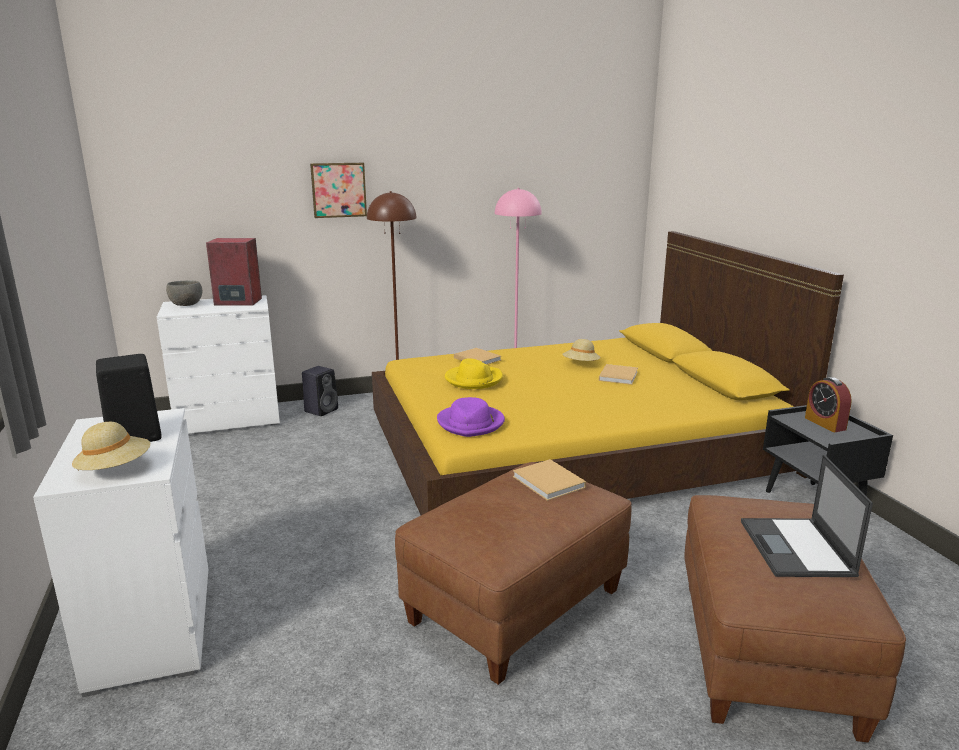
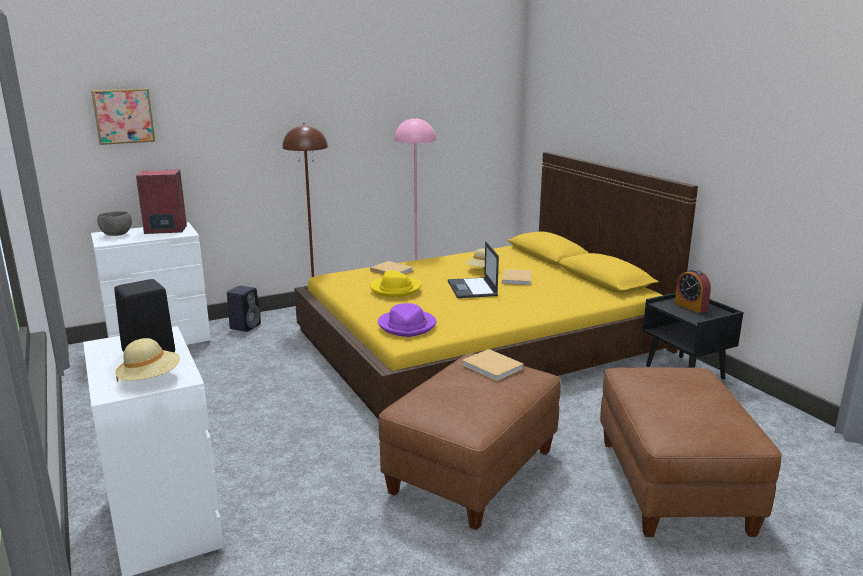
camera: 10 degrees left, 0 degrees up
(338, 190) = (253, 122): picture -> picture (123, 116)
(797, 549) = (695, 399): laptop -> laptop (472, 288)

